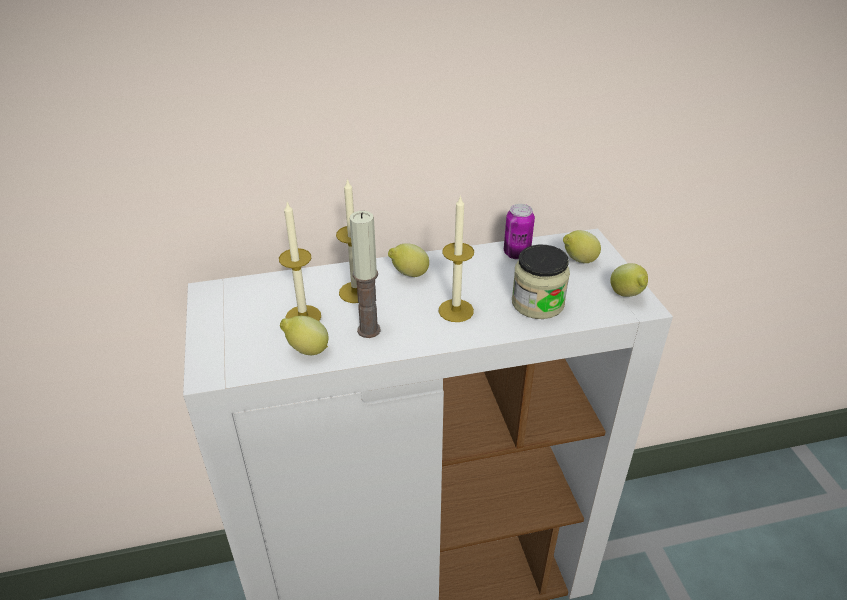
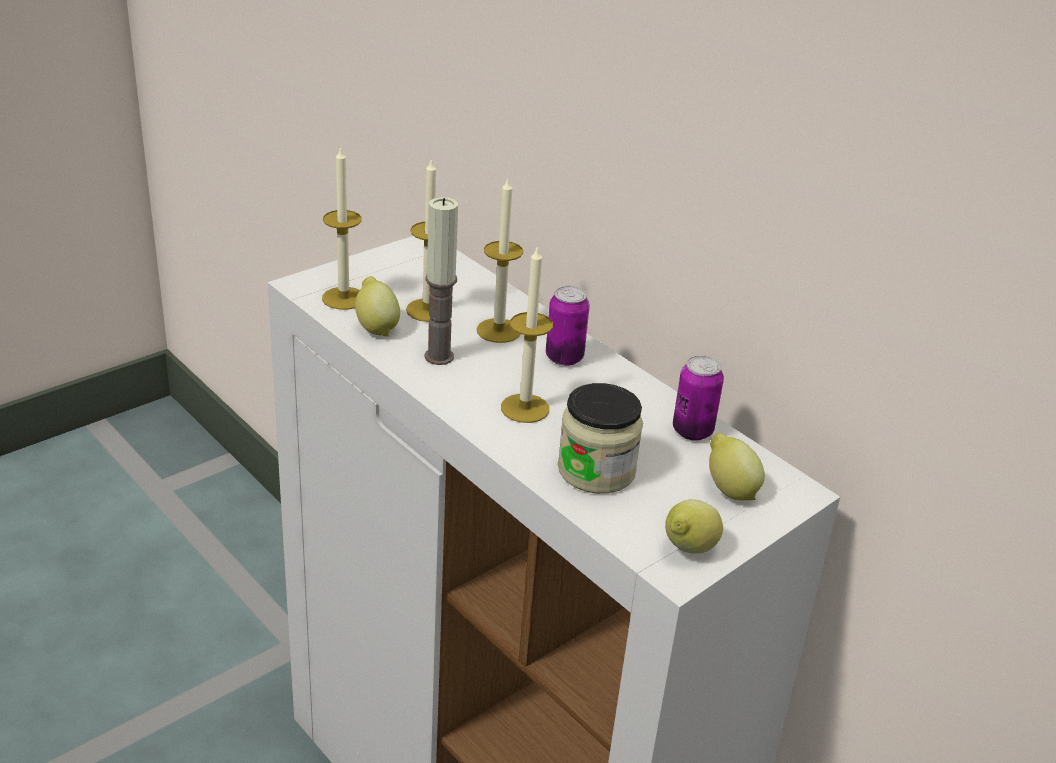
camera: 60 degrees right, 5 degrees down
(250, 356) = (344, 298): none -> candle
(408, 275) = (564, 357): lemon -> can

